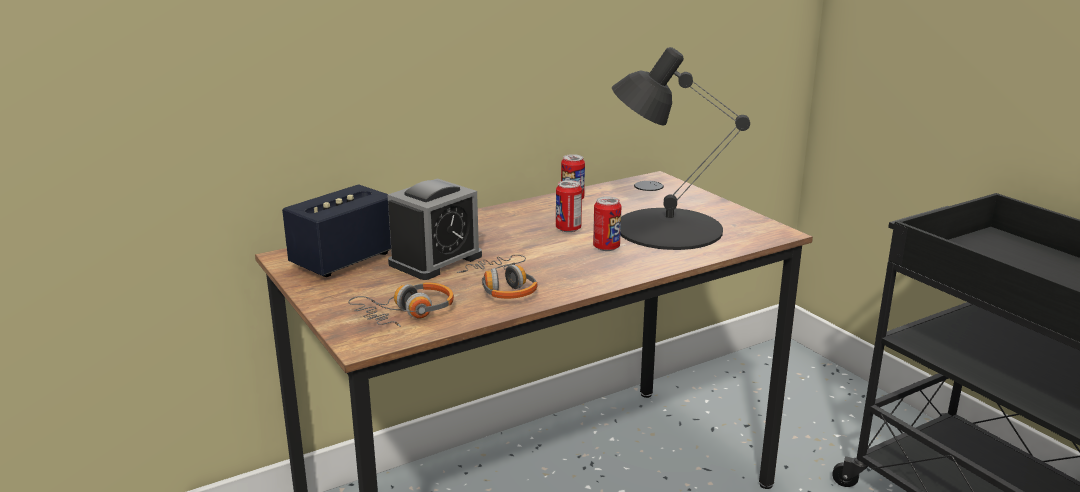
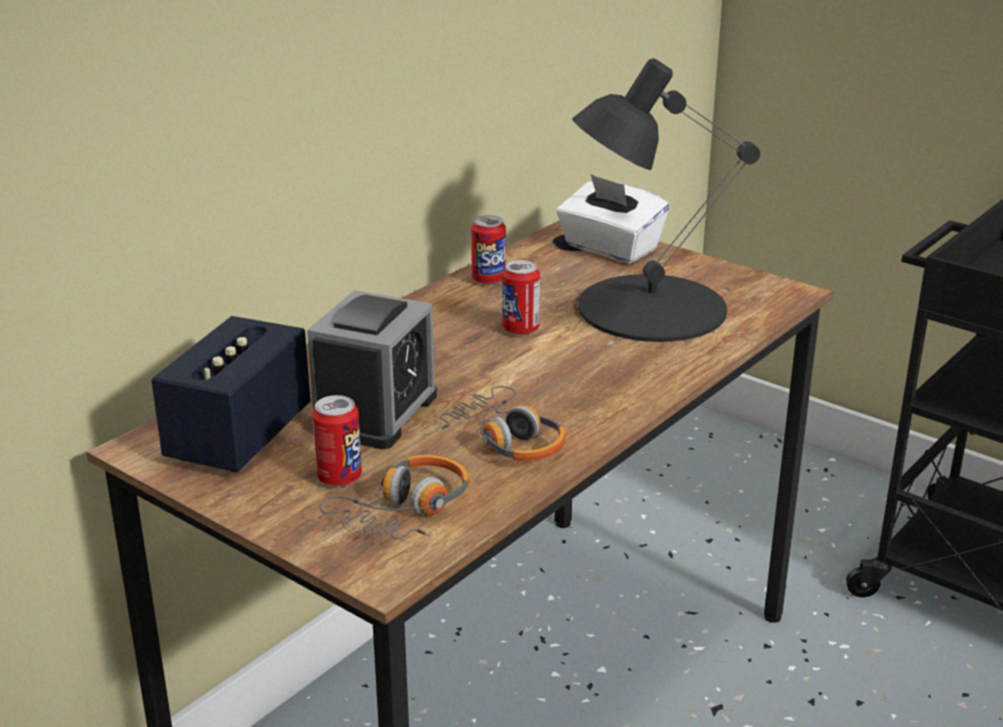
camera: 20 degrees left, 5 degrees up
(606, 247) = (594, 351): can -> can (339, 478)
(670, 192) = (610, 248): none -> white tissue box

